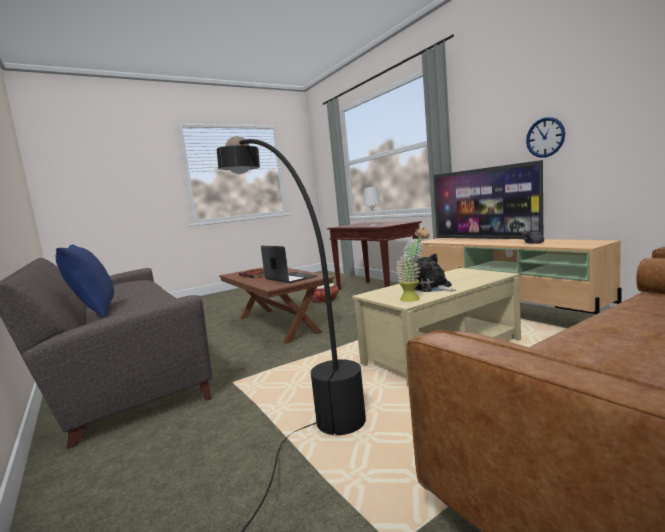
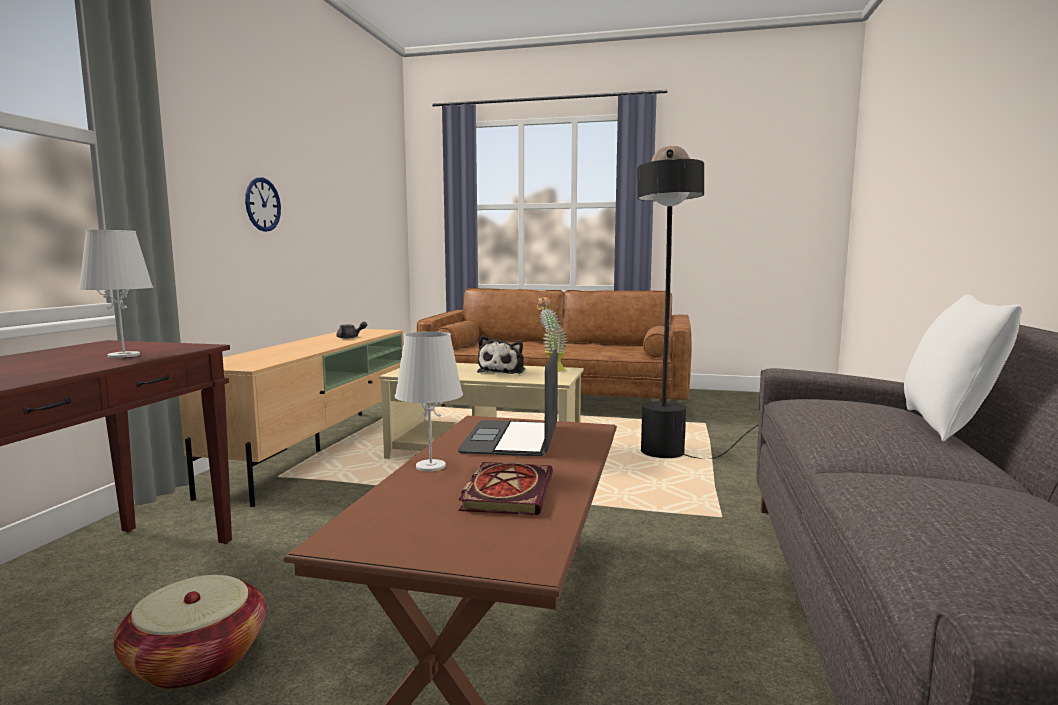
camera: 135 degrees left, 0 degrees up
(94, 312) = (948, 426): blue pillow -> white pillow
(290, 271) = (431, 466): none -> white table lamp
(485, 238) = (265, 350): television -> none

